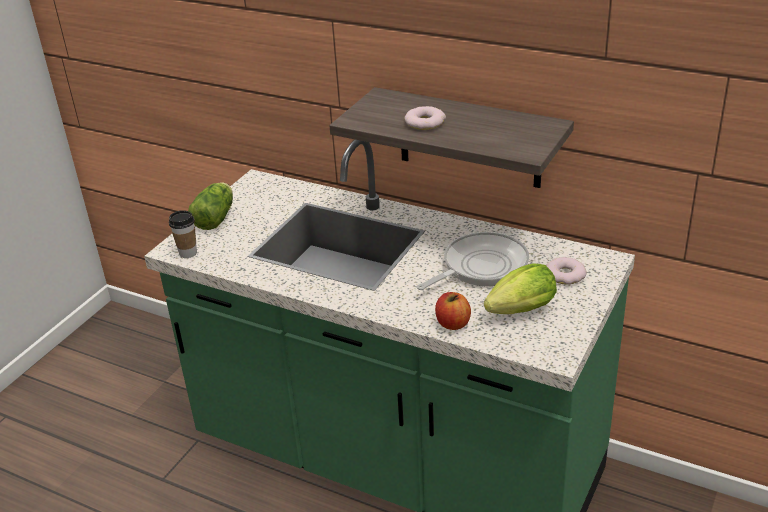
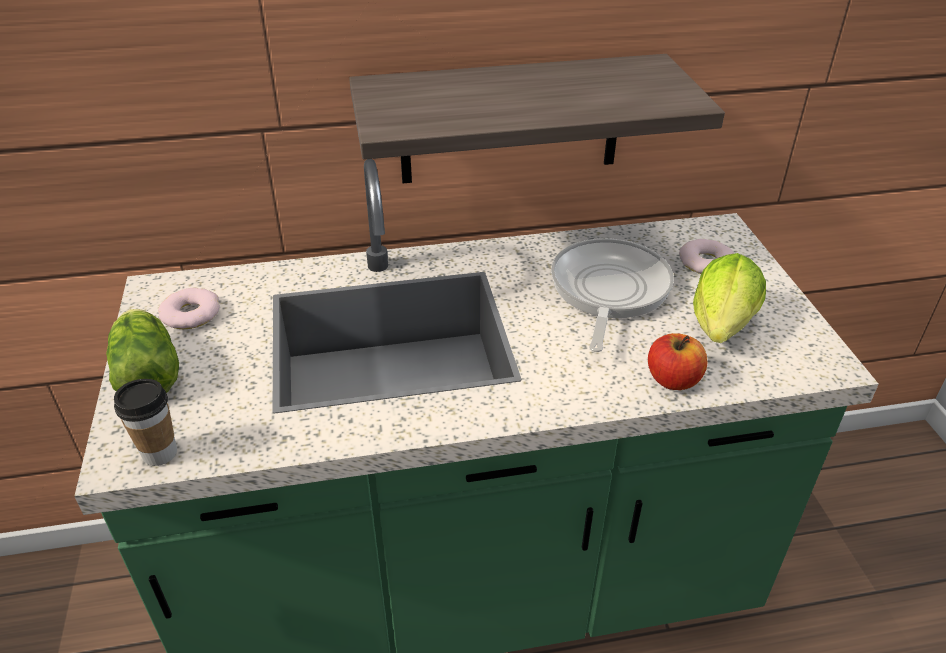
camera: 40 degrees left, 5 degrees up
(425, 122) = (497, 101): donut -> donut (191, 314)

